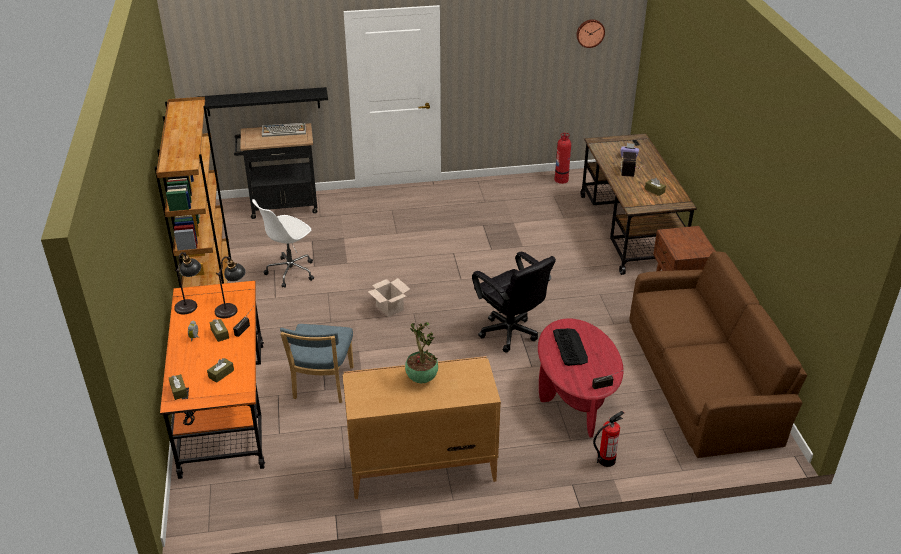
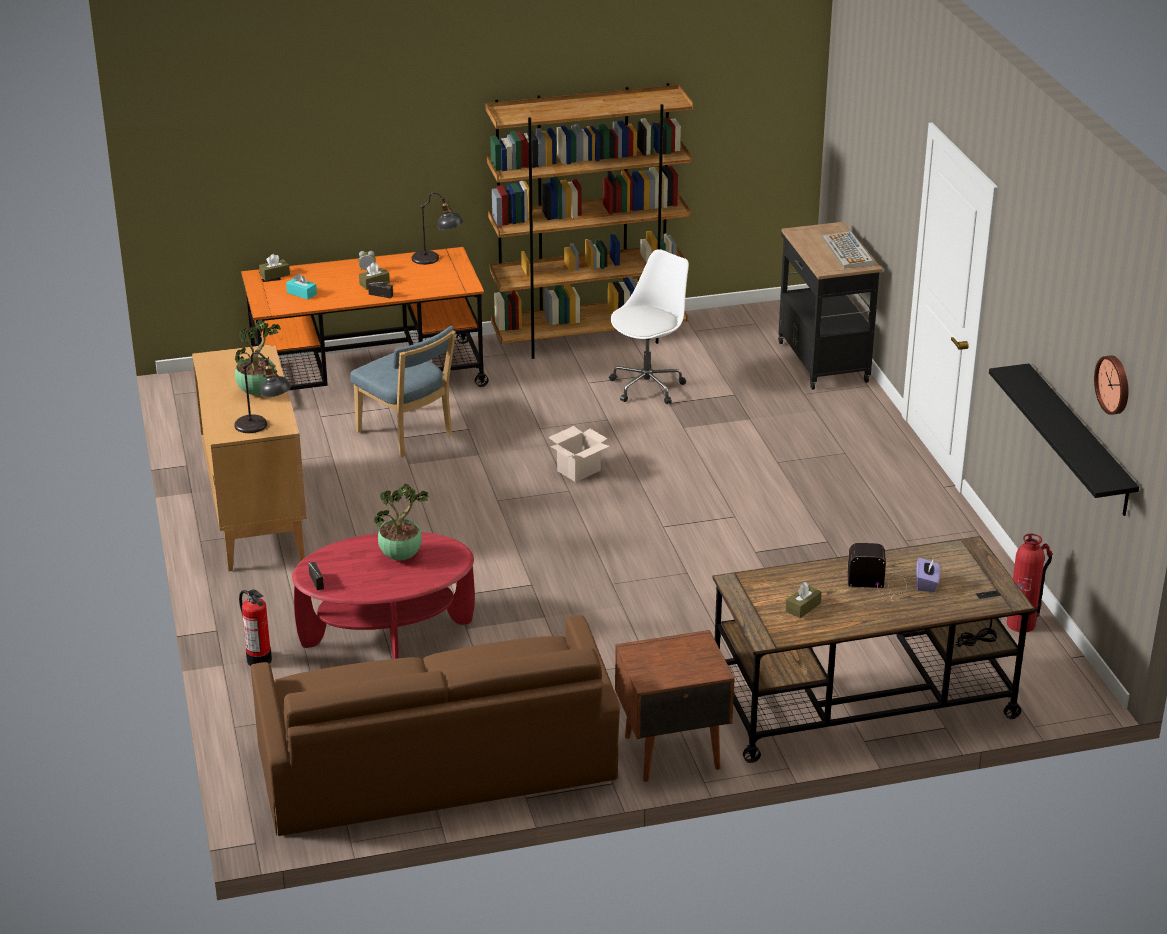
camera: 85 degrees right, 5 degrees down
(221, 374) = (302, 293): brown tissue box -> turquoise tissue box
(231, 305) = (430, 283): grey table lamp -> grey table lamp (264, 427)
(263, 101) = (865, 200): black shelf -> black shelf (1079, 440)
(289, 273) = (648, 386): white office chair -> white office chair turned 90 degrees clockwise
(322, 385) = (407, 435): blue chair -> blue chair turned 135 degrees counterclockwise
(511, 335) = (527, 576): black office chair -> none
(570, 347) = (402, 556): keyboard -> potted plant

